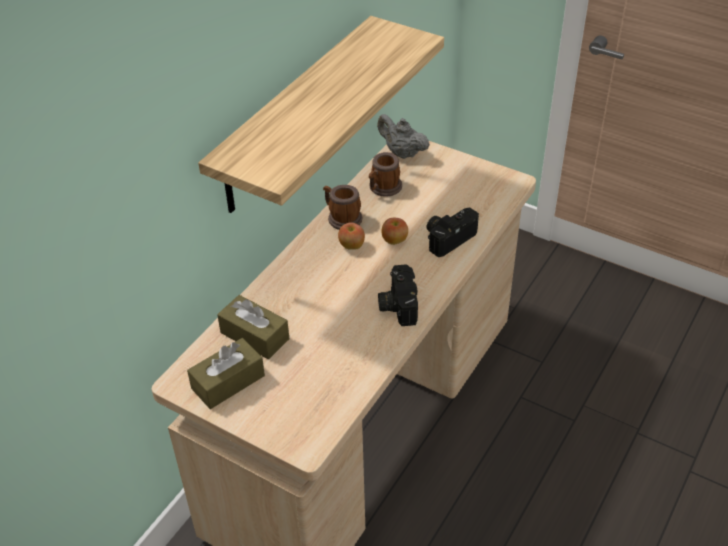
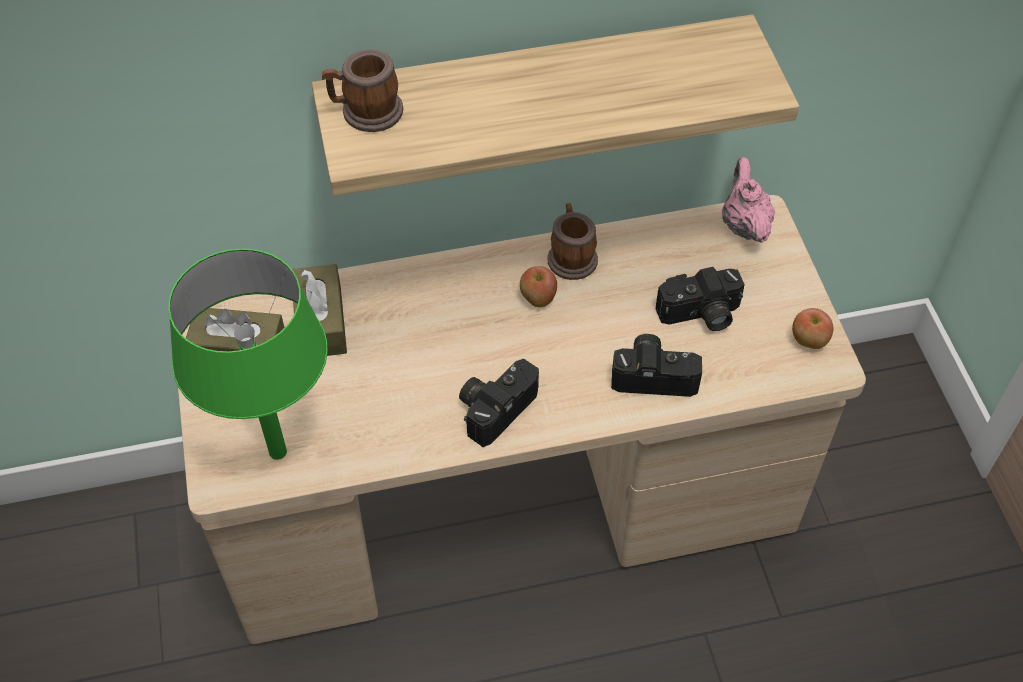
camera: 45 degrees right, 10 degrees up
(317, 408) = (278, 451): none -> green table lamp
(383, 188) = (662, 254): mug -> mug (365, 112)
(394, 241) = (590, 329): apple -> apple (808, 341)
(402, 153) = (743, 225): grey teapot -> pink teapot
(434, 200) = (700, 315): none -> camera

